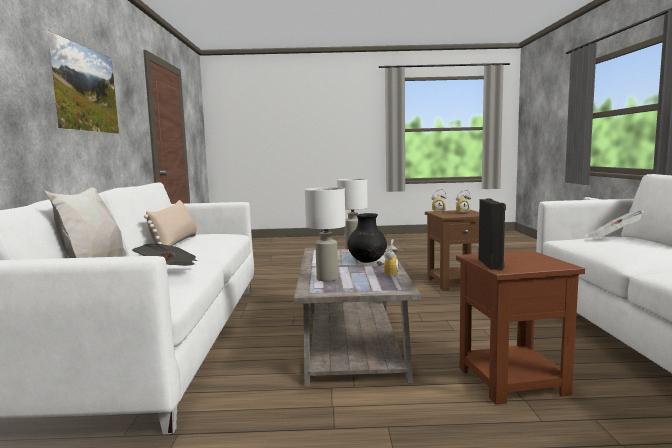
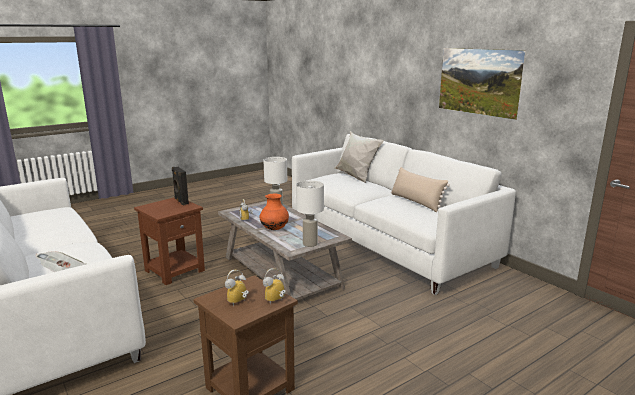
camera: 145 degrees right, 10 degrees up
(169, 272) = (334, 182): newspaper -> none
(367, 262) = (274, 229): black vase -> orange vase

